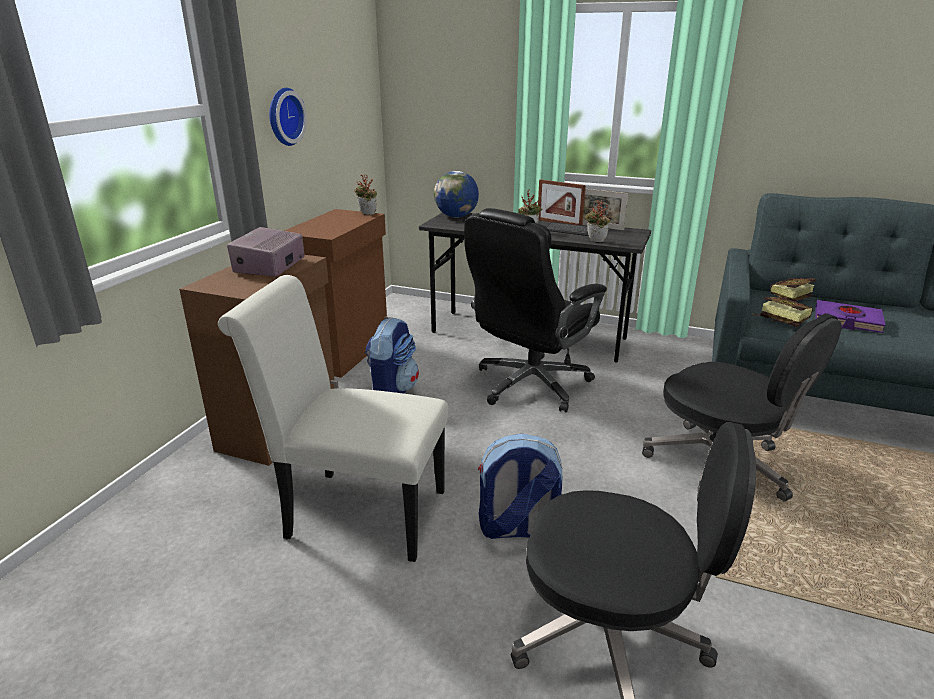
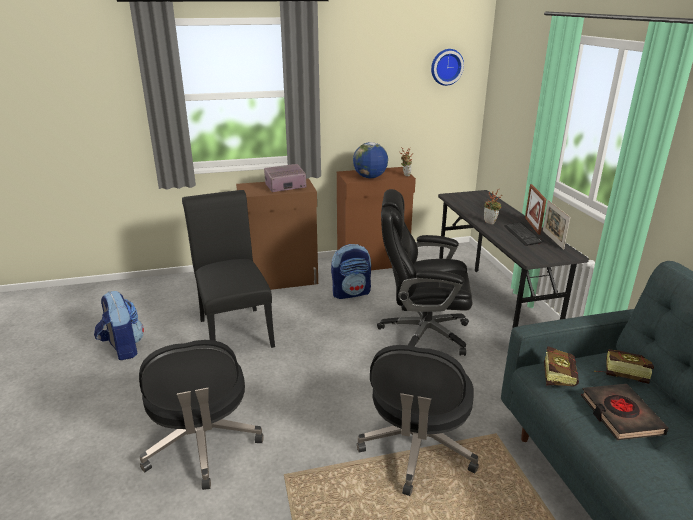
camera: 55 degrees right, 0 degrees up
(283, 116) = (362, 101): wall clock -> wall clock (446, 67)
(356, 512) = (234, 330): white chair -> black chair
(456, 216) = (478, 196): globe -> globe (370, 177)
(517, 529) = (264, 383): backpack -> backpack (123, 348)
(595, 241) = (511, 247): potted plant -> none
(847, 321) = (620, 415): purple book -> black book

